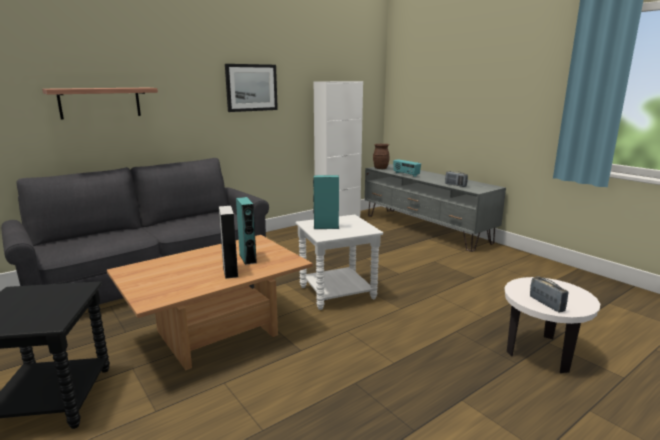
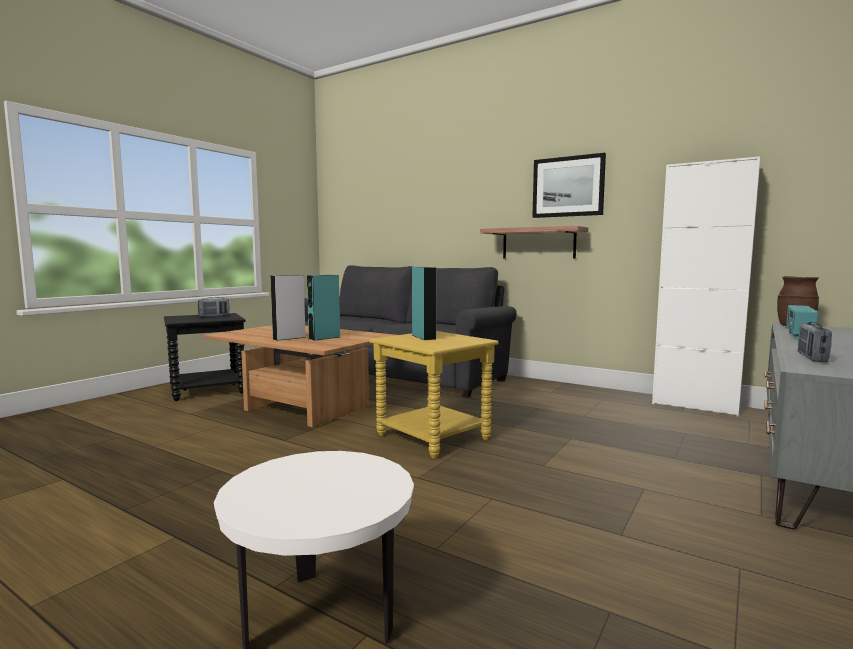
camera: 70 degrees right, 10 degrees down
(100, 102) = (417, 209): shelf -> shelf (538, 243)
(337, 292) = (434, 437): white side table -> yellow side table
(546, 304) = (269, 479): radio -> radio (214, 316)

